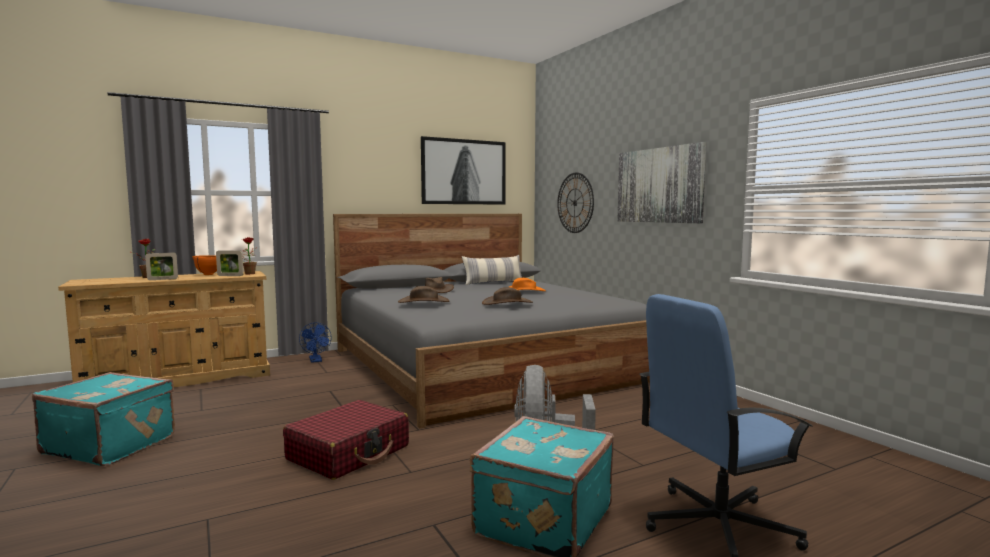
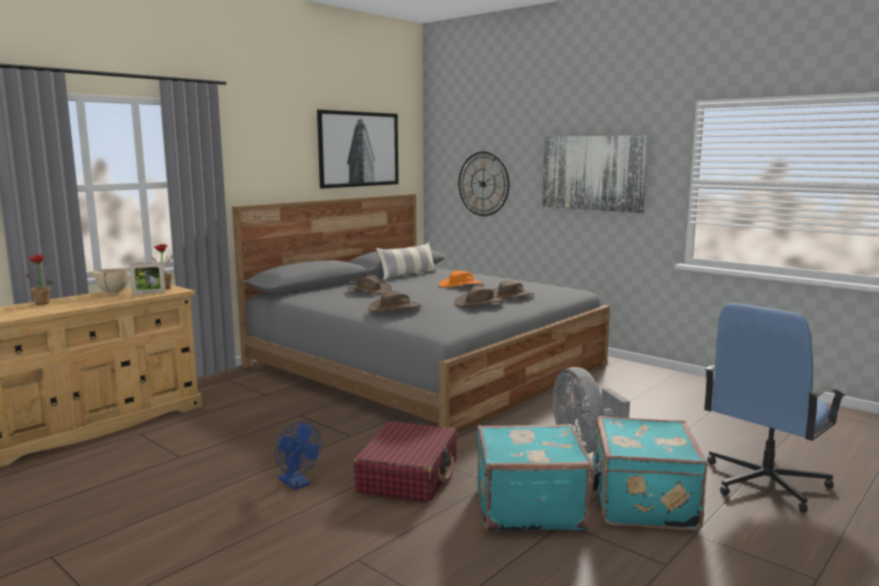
camera: 20 degrees left, 5 degrees up
(111, 445) = (131, 511): turquoise suitcase -> turquoise suitcase (528, 507)
(162, 279) = (75, 306): picture frame -> none
(207, 274) = (111, 293): orange bowl -> beige bowl
(316, 361) = (233, 382): blue fan -> blue fan (297, 484)
(551, 301) = (511, 296): none -> brown hat

